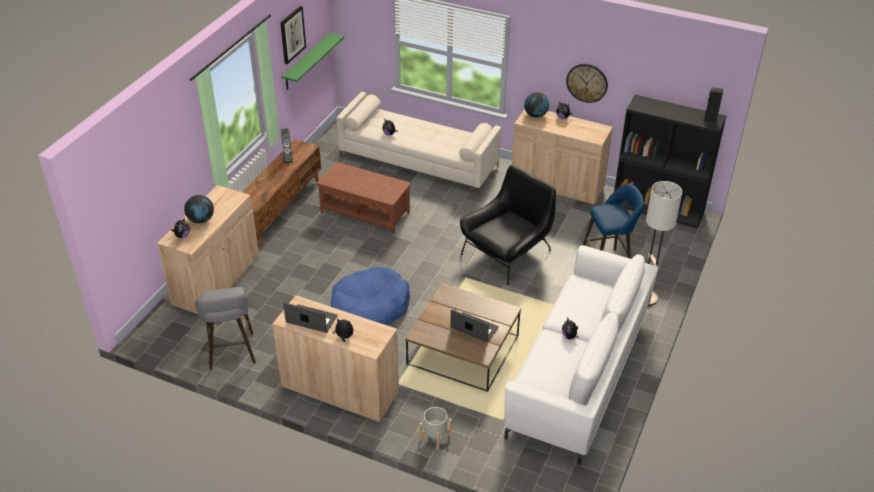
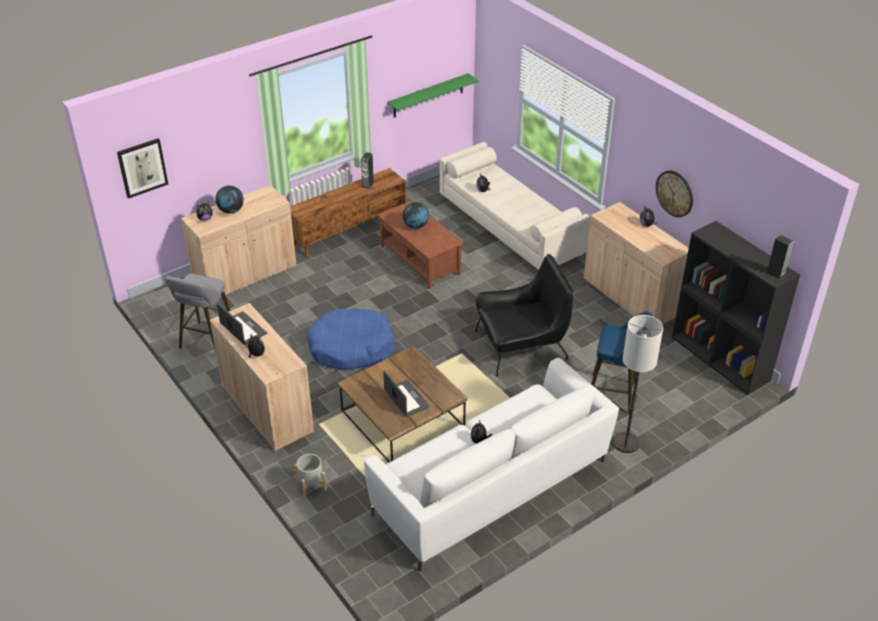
camera: 30 degrees right, 0 degrees up
(292, 34) = (409, 63): picture -> picture (142, 167)
(535, 115) = (620, 214): globe -> globe (416, 226)

